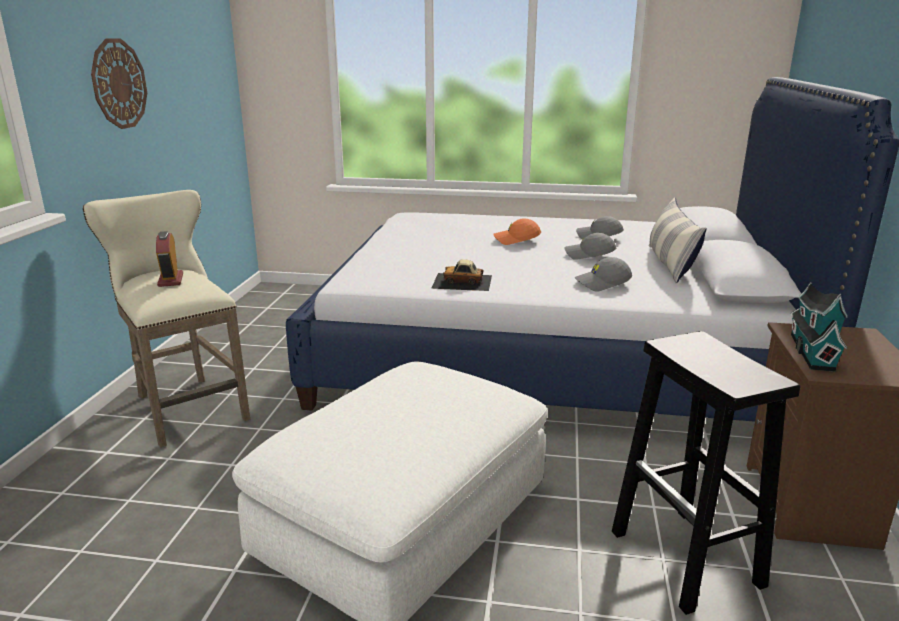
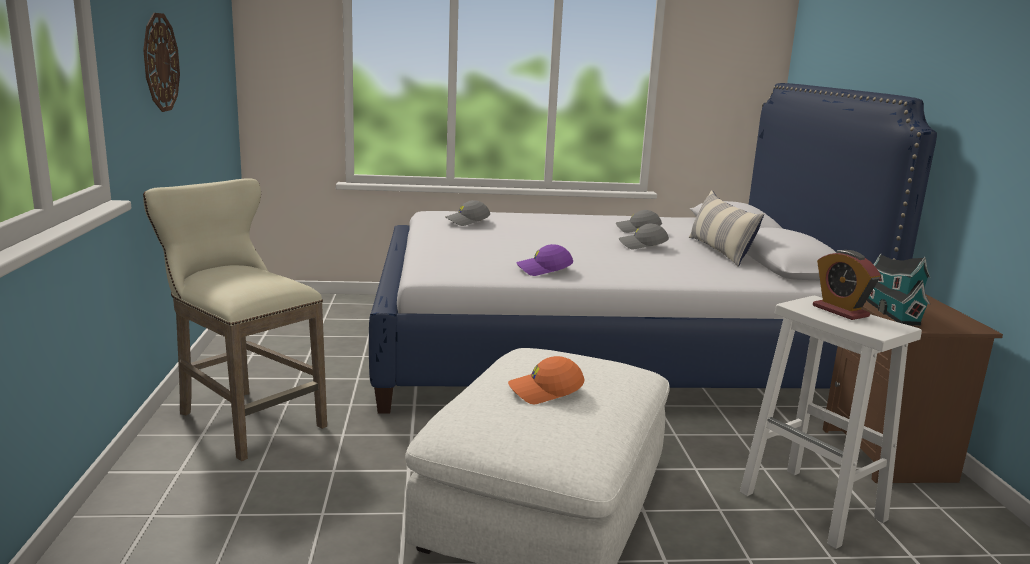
camera: 15 degrees left, 5 degrees down
(171, 280) = (243, 274): alarm clock -> alarm clock (840, 311)
(462, 281) = (544, 270): toy car -> purple cap
(516, 240) = (564, 234): orange cap -> orange cap (545, 392)
(602, 284) = (674, 269): grey cap -> grey cap (467, 222)
(687, 559) = (814, 507): black stool -> white stool

